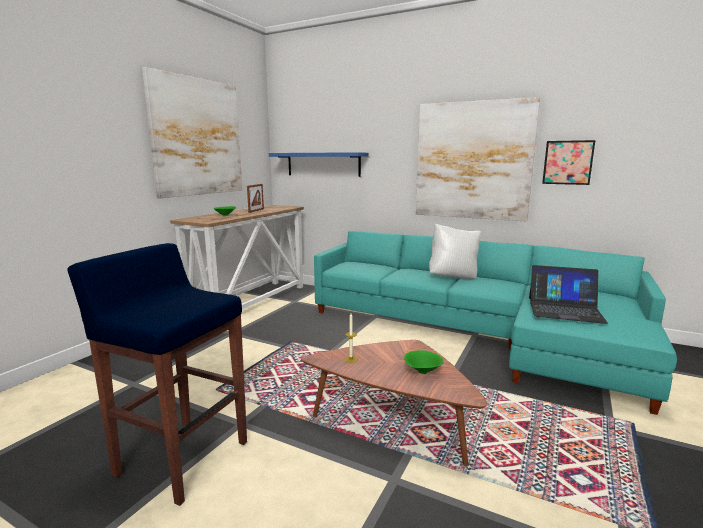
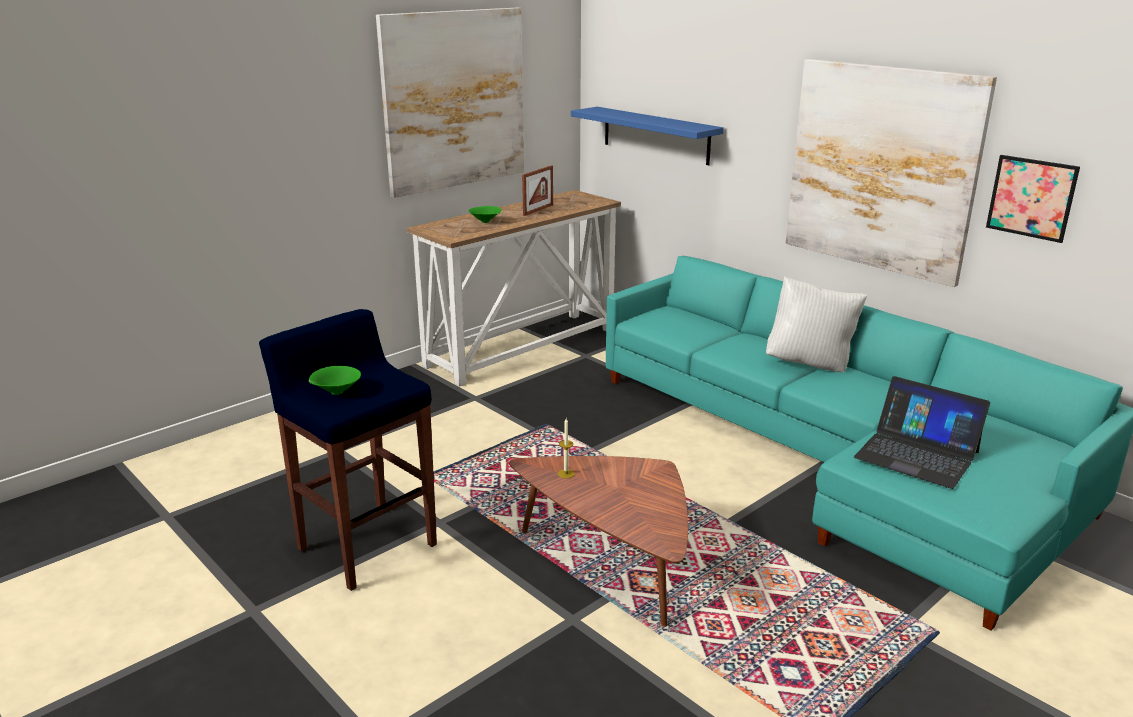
camera: 20 degrees right, 10 degrees up
(422, 372) = (639, 507): green bowl -> green bowl (336, 392)

